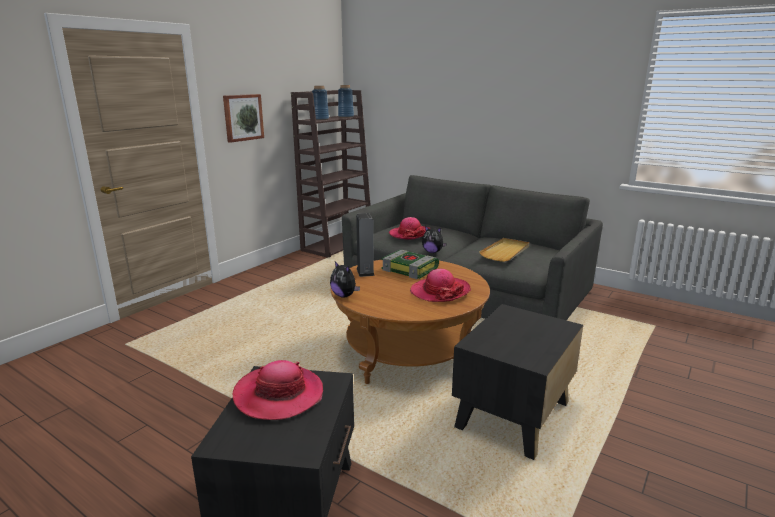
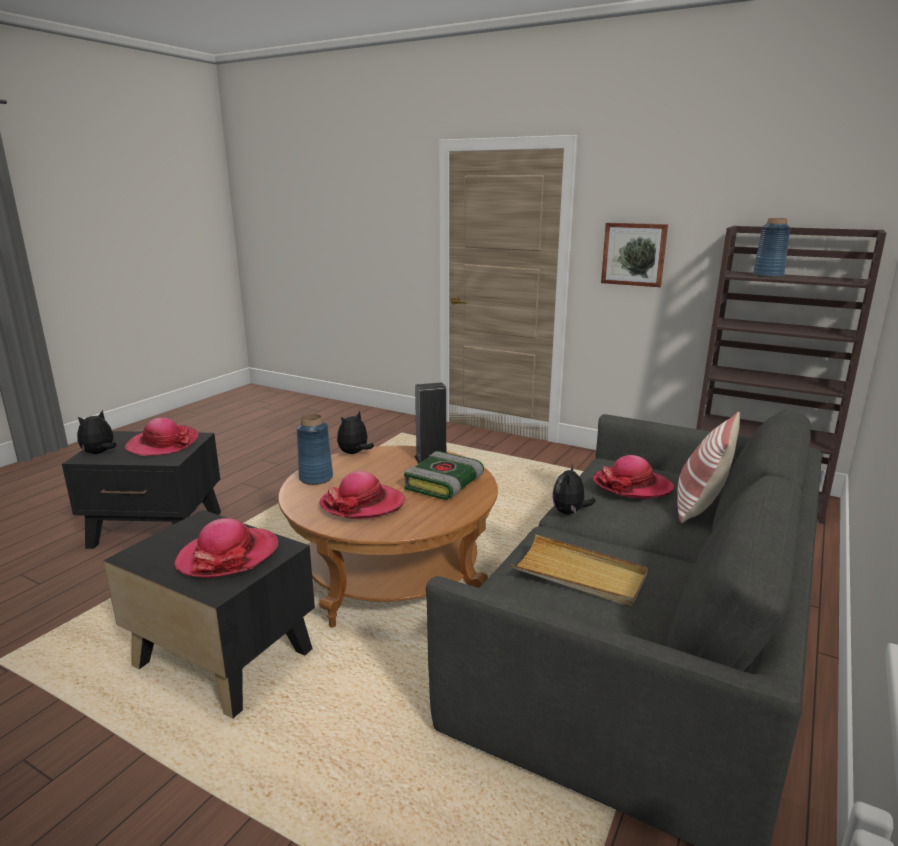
camera: 85 degrees right, 0 degrees up
(291, 441) = (99, 453): none -> plush toy
(346, 116) = (842, 281): blue vase -> blue vase (316, 478)
(434, 226) = (700, 506): none -> pillow
(524, 327) = (228, 556): none -> hat

